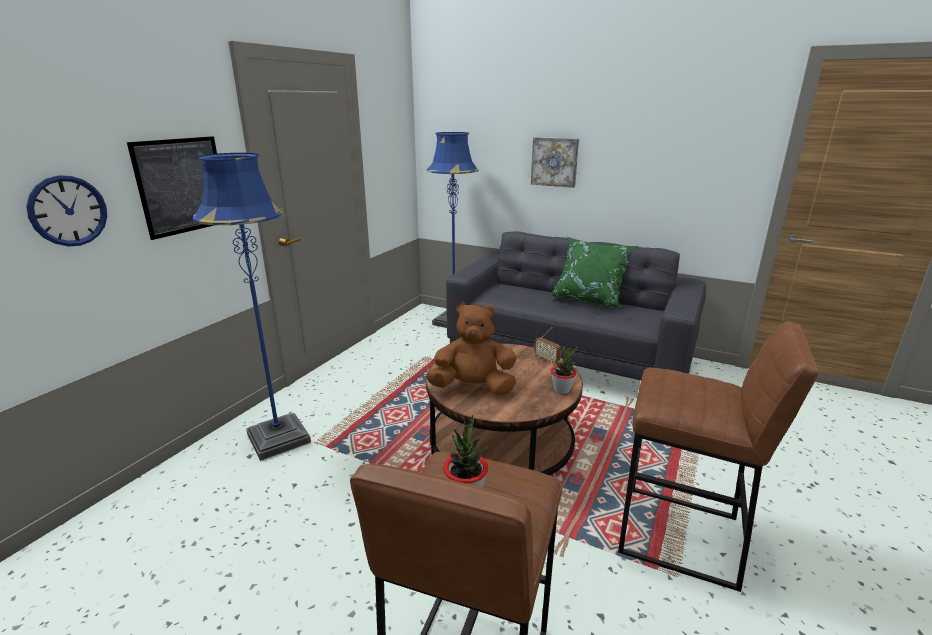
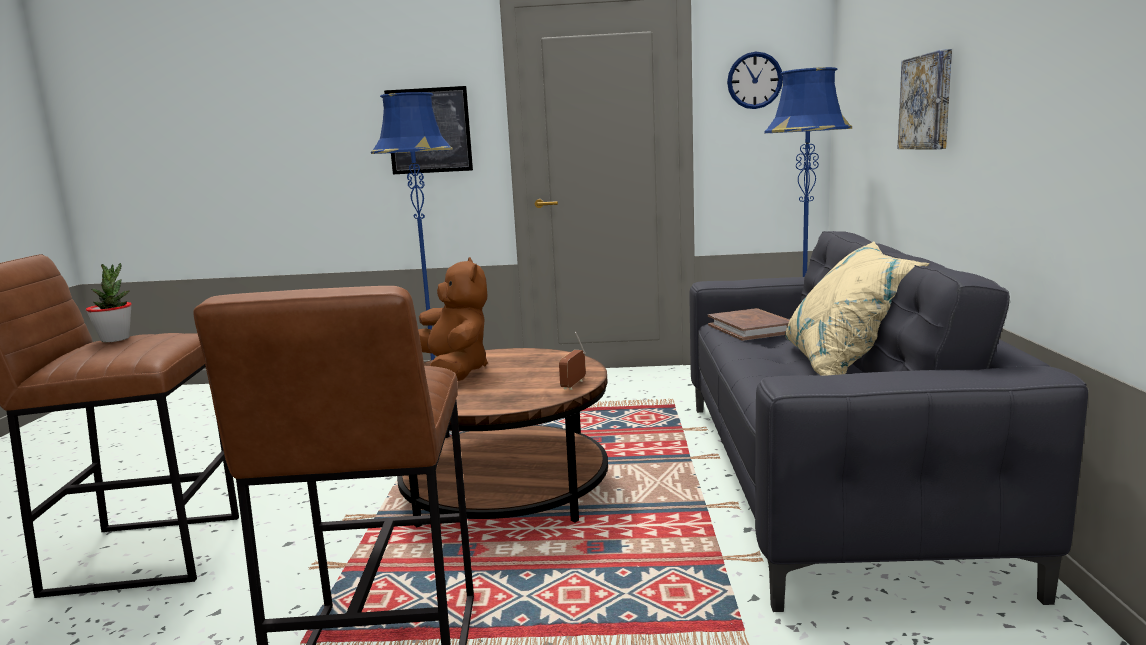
camera: 65 degrees right, 10 degrees down
(68, 211) = (334, 141): wall clock -> wall clock (754, 80)
(511, 296) = (751, 329): none -> brown book
(562, 390) = (488, 405): potted plant -> none
(589, 299) = (845, 363): green pillow -> beige pillow

